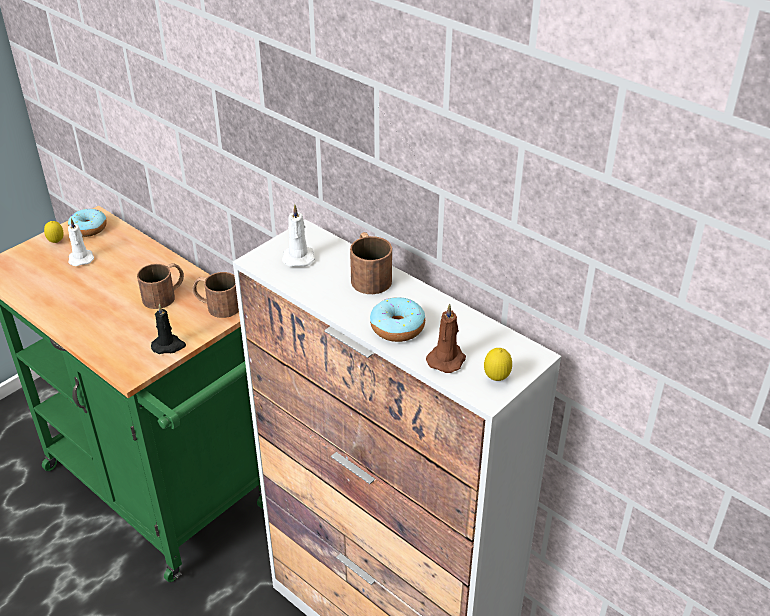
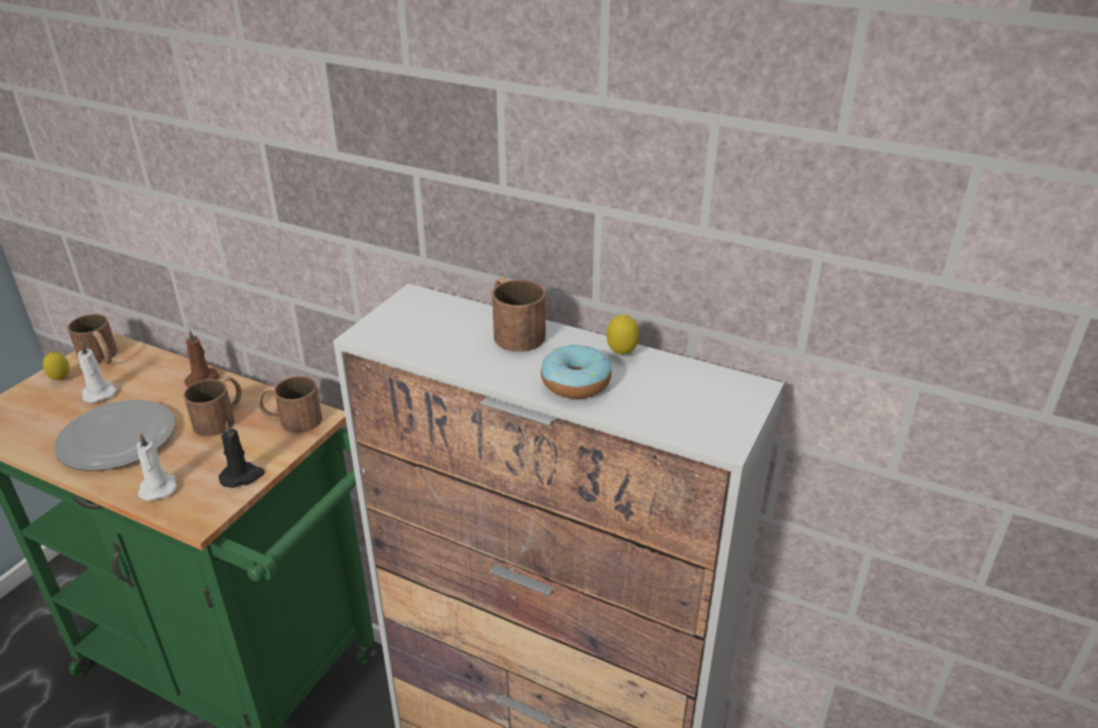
camera: 15 degrees left, 5 degrees down
(88, 299) = (119, 438): none -> plate
(89, 228) = (101, 358): donut -> brown mug
(298, 257) = (417, 324): white candle -> white candle (158, 487)
(447, 359) = (653, 408): brown candle -> brown candle (204, 380)
(496, 379) = (724, 421): lemon -> lemon (621, 354)

